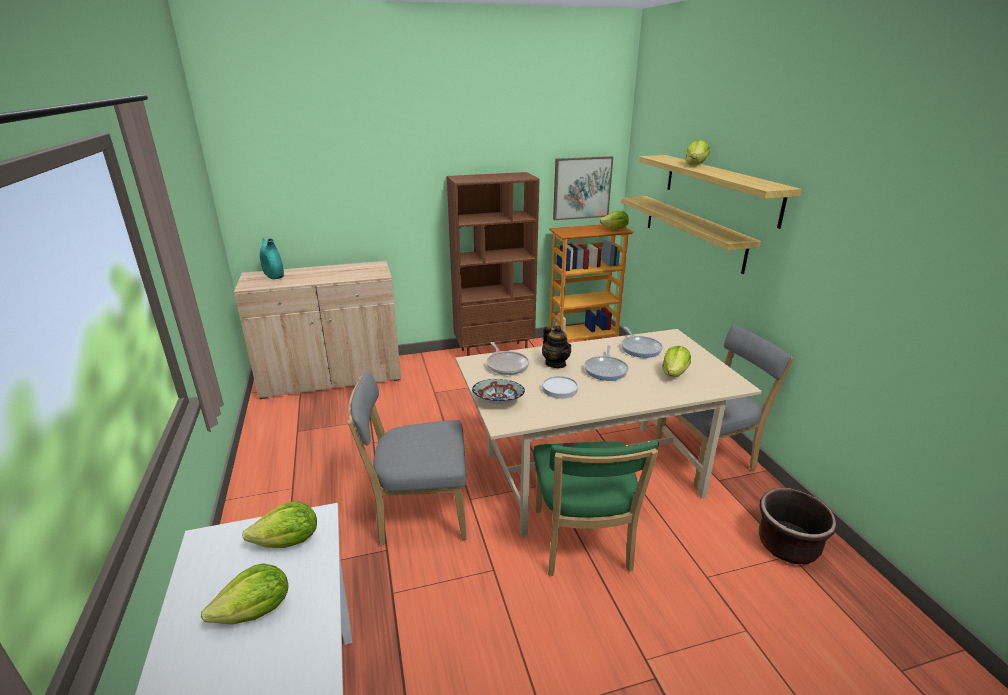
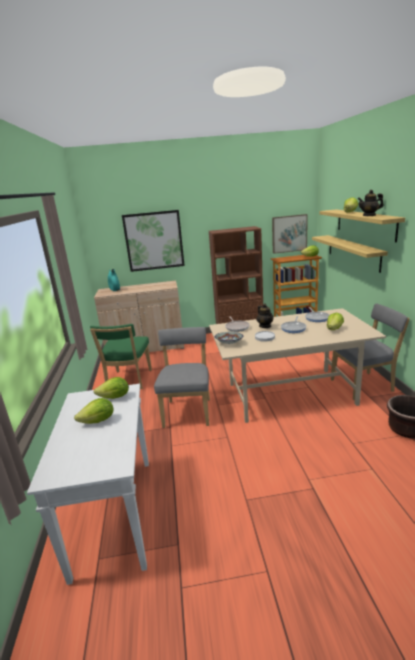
camera: 10 degrees right, 5 degrees down
(348, 189) = (154, 241): none -> picture
(418, 514) = (188, 411): grey chair -> grey chair turned 90 degrees clockwise
(582, 544) = (280, 426): green chair -> green chair (128, 381)
(736, 177) = (369, 215): none -> teapot

